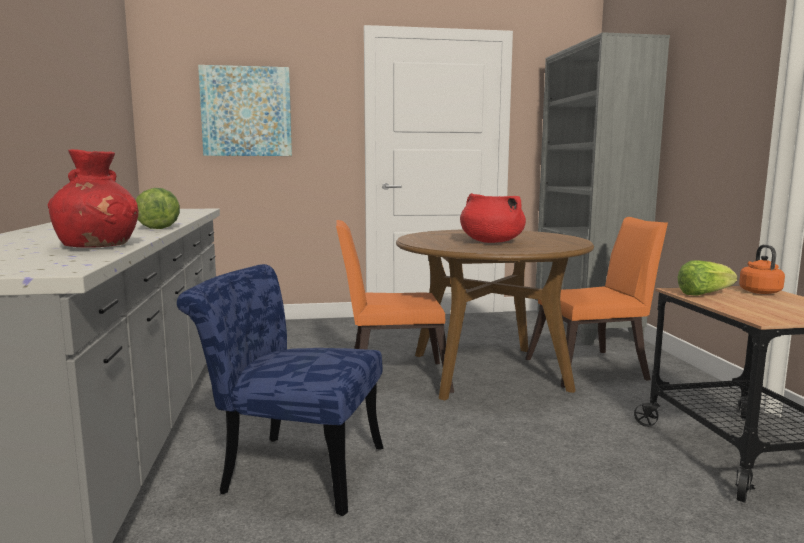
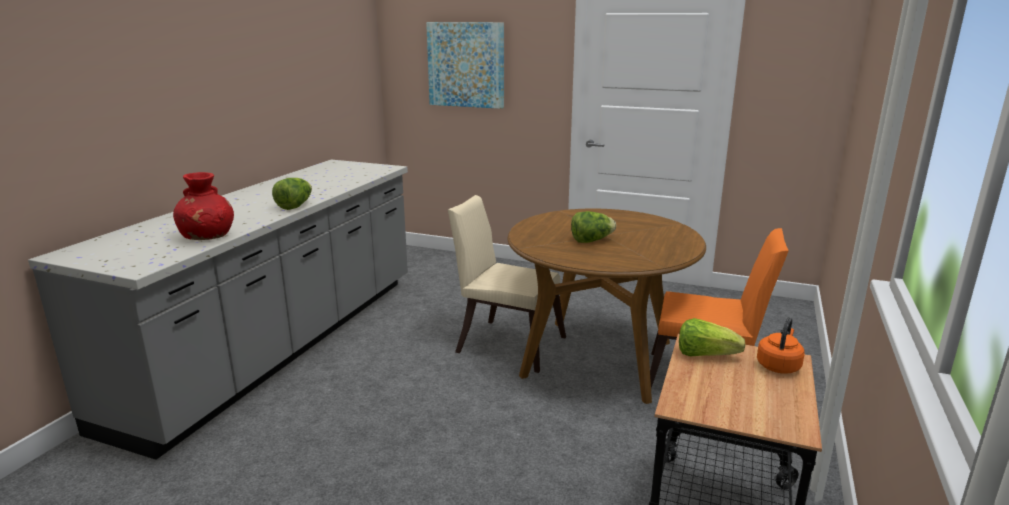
camera: 30 degrees right, 10 degrees up
(291, 469) = (348, 406): blue chair -> none
(390, 378) = (505, 343): orange chair -> beige chair
(491, 242) = (591, 241): red cooking pot -> lettuce
(585, 327) = (776, 327): grey bookcase -> none

